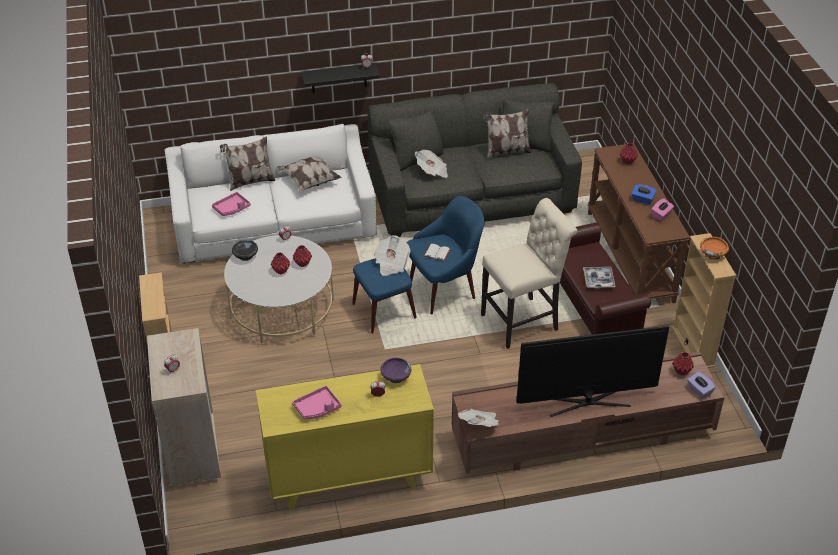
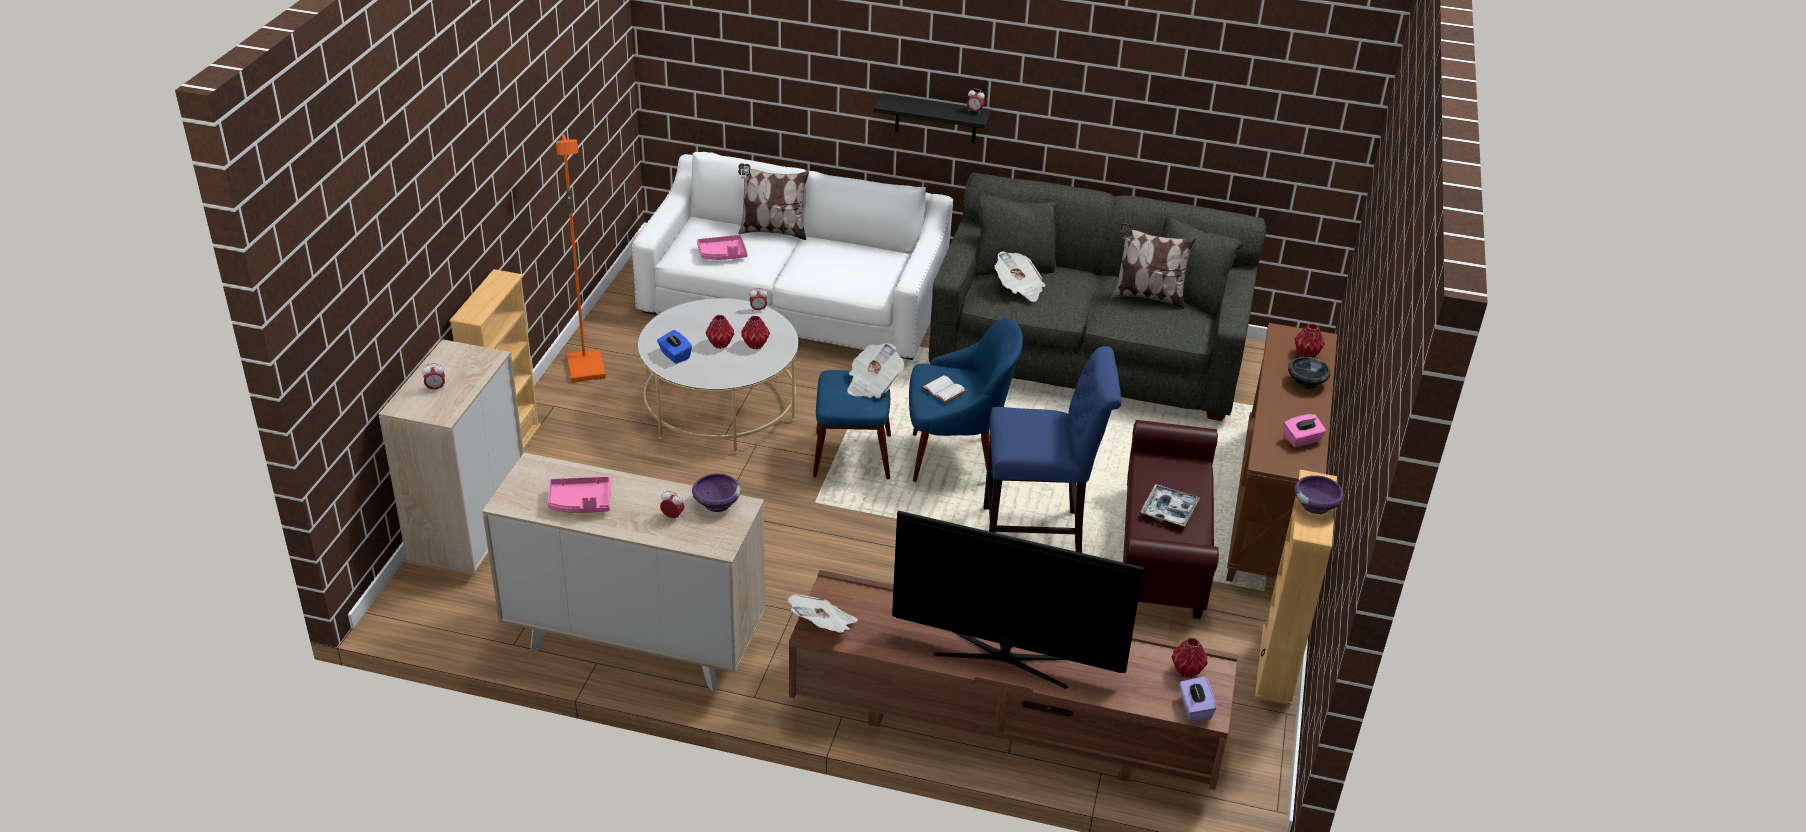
camera: 25 degrees right, 5 degrees down
(178, 314) = (587, 368): none -> orange floor lamp
(245, 256) = (690, 313): black bowl -> black bowl (1306, 382)
(309, 181) = (849, 253): pillow -> none
(348, 479) = (635, 644): yellow dresser -> white dresser
(523, 321) = (1039, 537): beige stool -> blue stool
(642, 199) = (1288, 410): blue tissue box -> blue tissue box (674, 355)
(713, 254) = (1316, 505): orange bowl -> purple bowl

